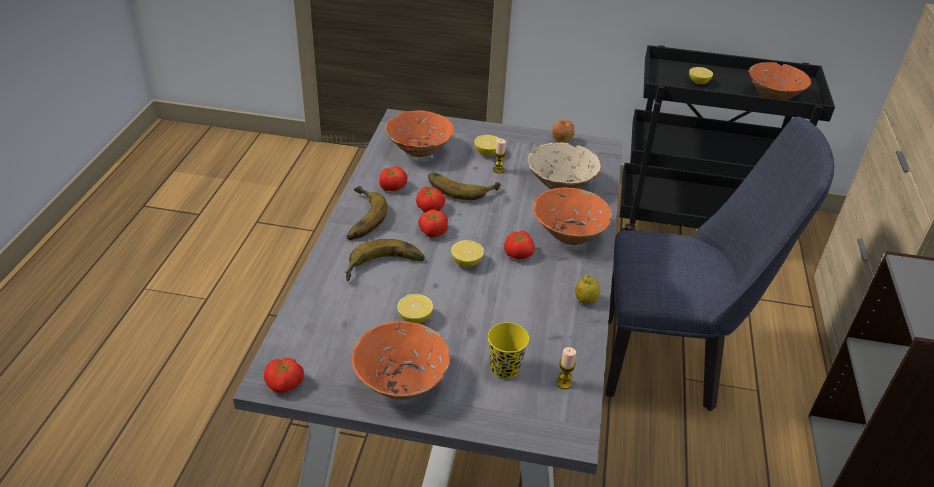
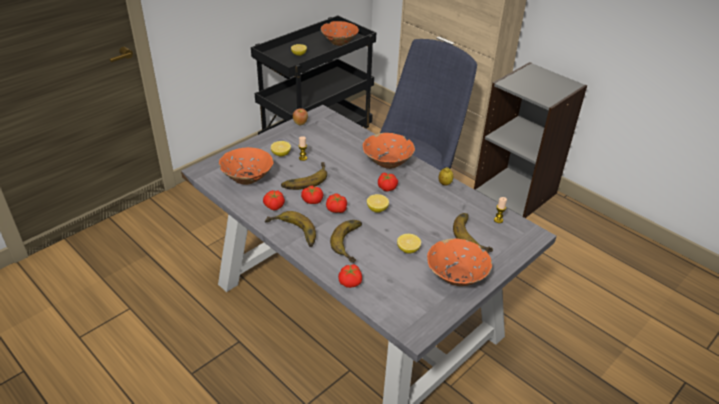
camera: 55 degrees left, 0 degrees up
(285, 384) = (423, 326): tomato -> tomato (350, 282)
(505, 368) = (473, 234): yellow cup -> banana
(561, 185) = (341, 144): beige bowl -> none

